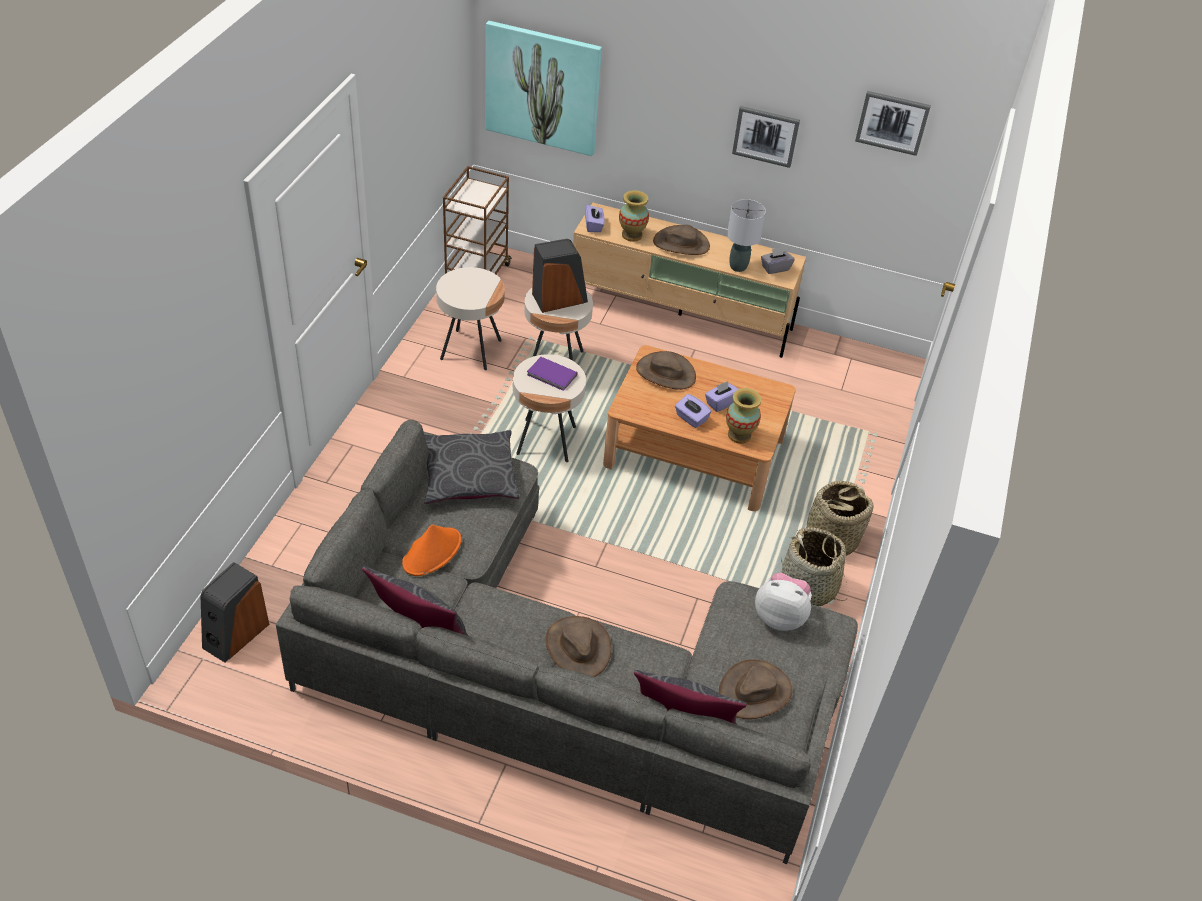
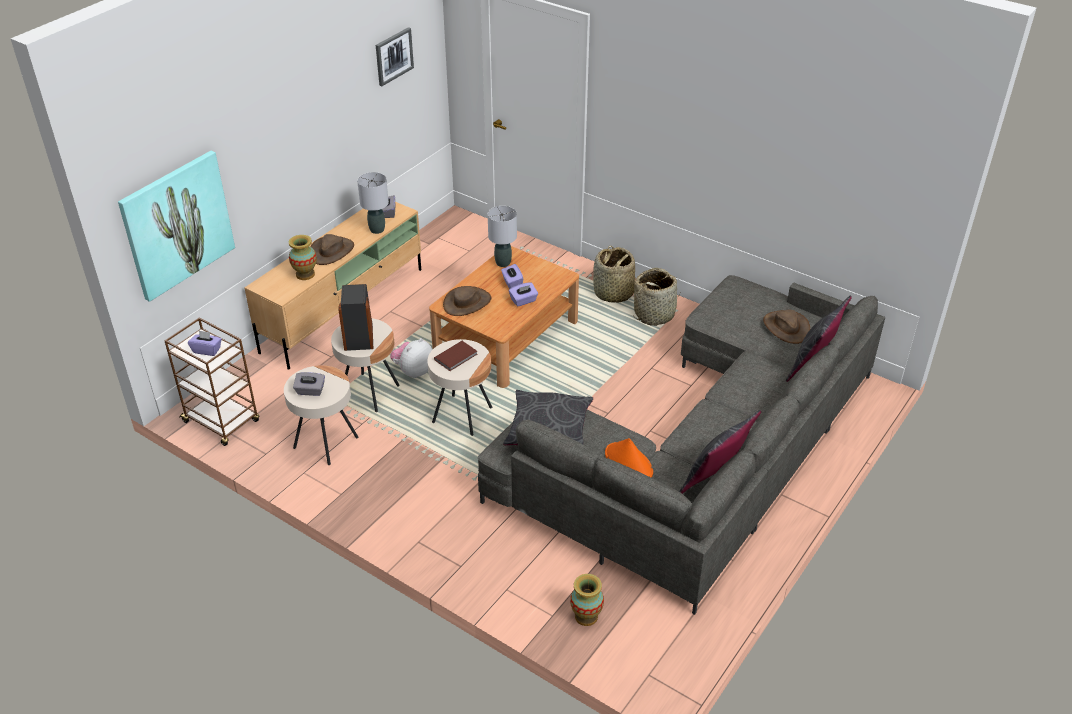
camera: 70 degrees left, 5 degrees down
(235, 634) = (626, 648): speaker -> none
(462, 285) = (310, 391): none -> grey tissue box
(552, 376) = (457, 357): purple book -> brown book
(577, 647) = (737, 400): brown hat -> none
(594, 225) = (279, 292): purple tissue box -> purple tissue box (207, 350)
(739, 435) = (549, 282): vase -> vase (586, 616)
(756, 388) = (502, 263): none -> grey table lamp
(765, 136) = (331, 128): picture -> none
(780, 616) = (725, 302): plush toy -> plush toy (413, 371)

